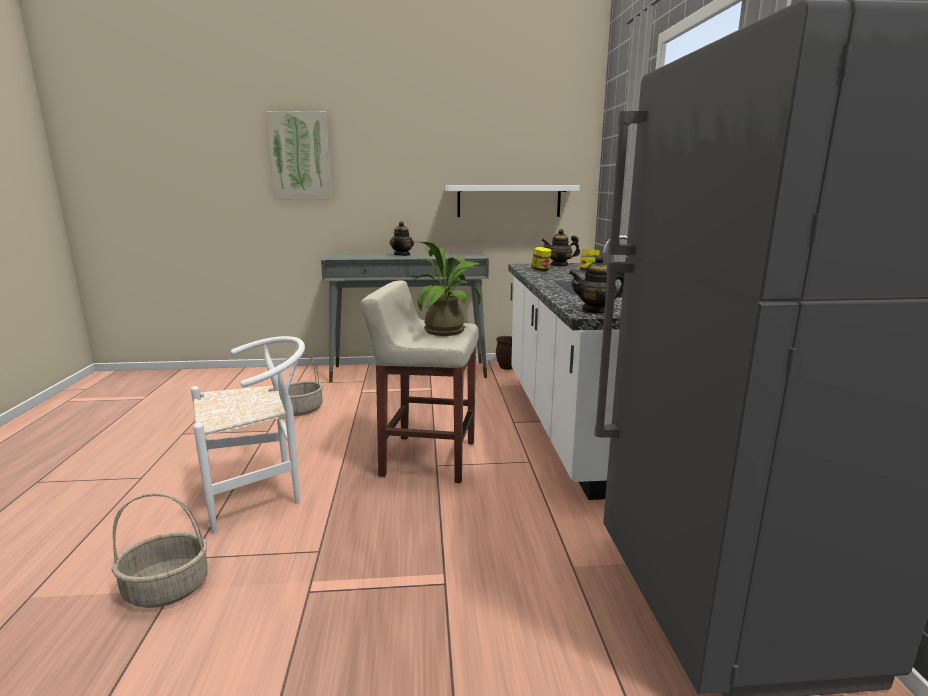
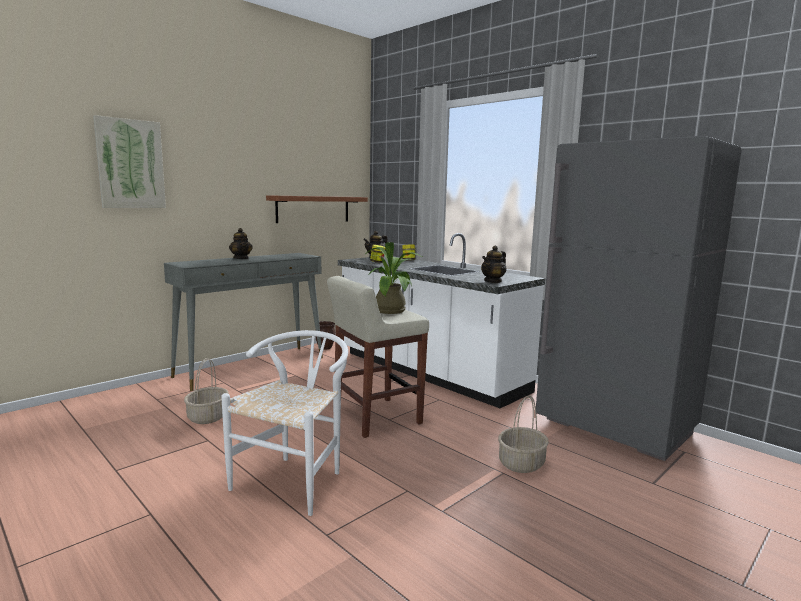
camera: 40 degrees left, 5 degrees down
(166, 589) = (347, 558): basket -> basket (521, 464)
(509, 201) = (313, 209): white shelf -> brown shelf

